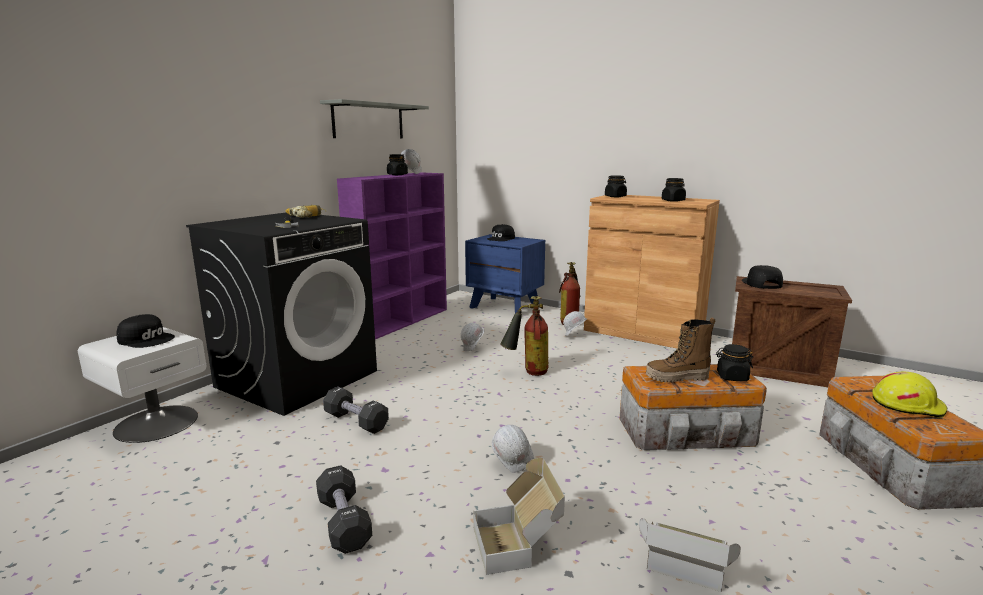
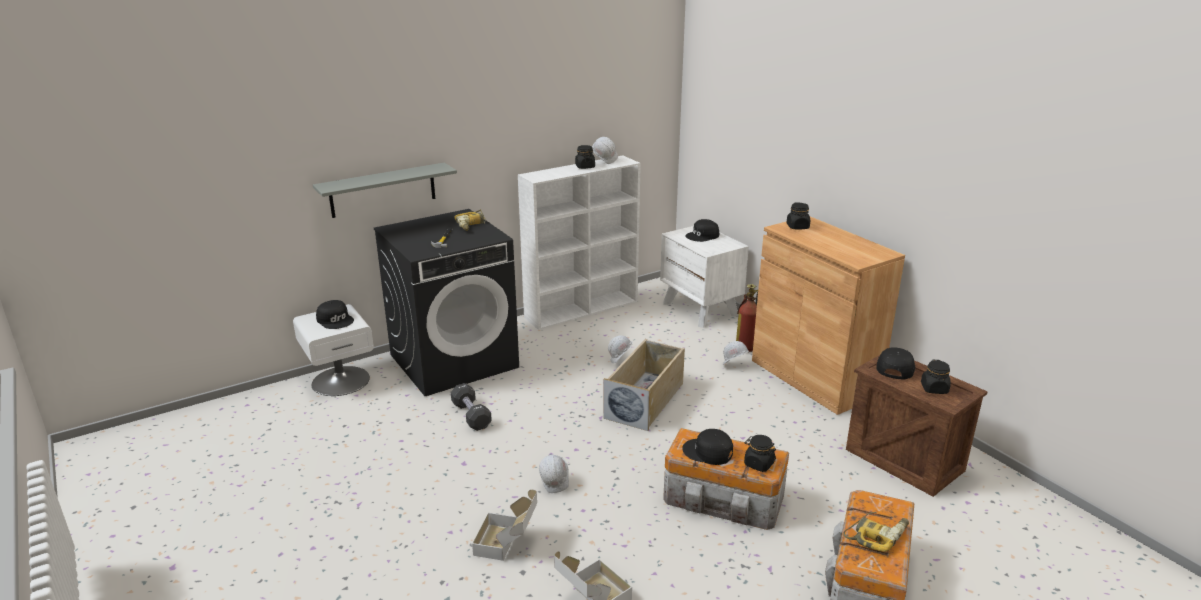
camera: 25 degrees right, 10 degrees up
(344, 522) = (414, 494): black dumbbell -> none
(368, 121) = (560, 111): grey shelf -> grey shelf (383, 190)
(401, 321) = (582, 309): purple bookcase -> white bookcase
(505, 307) = (700, 309): blue nightstand -> white nightstand
(526, 372) = (645, 400): fire extinguisher -> beige storage box
(673, 200) = (842, 250): black jar -> black jar (934, 389)
(677, 378) = (708, 452): boot -> black cap
(907, 405) = (876, 535): yellow hard hat -> power drill

